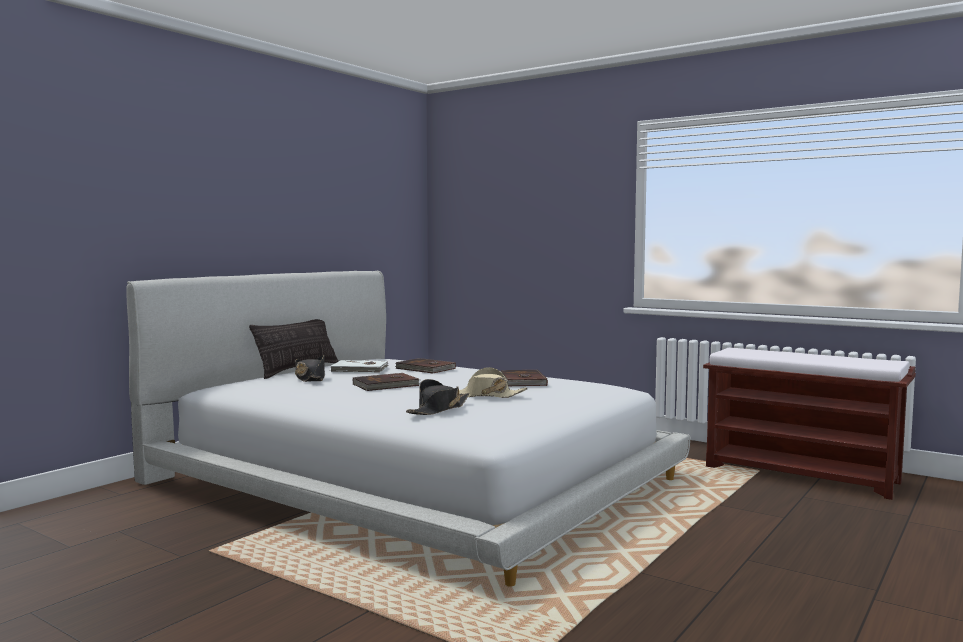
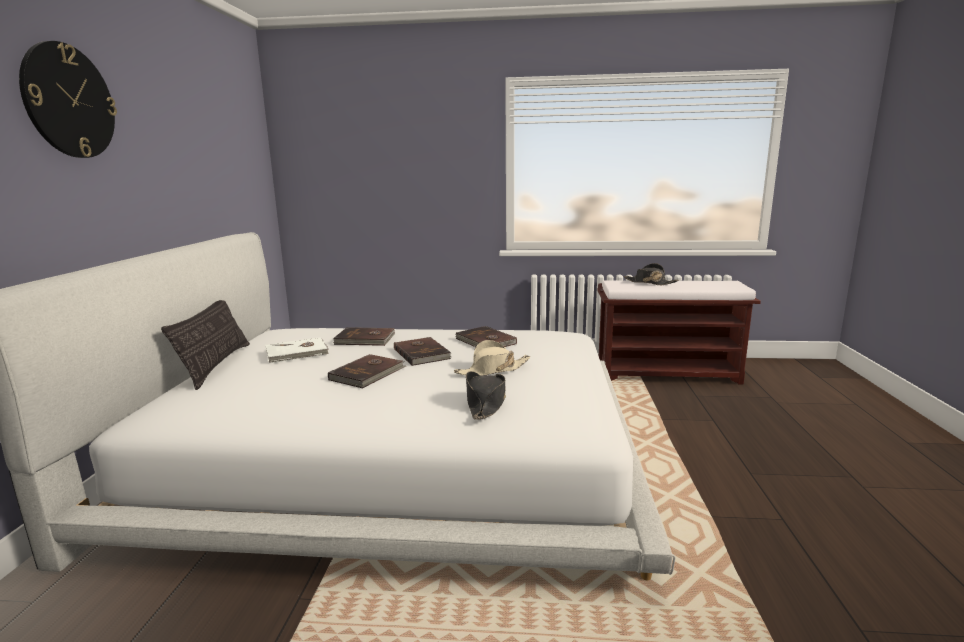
camera: 30 degrees left, 10 degrees up
(230, 160) = (69, 101): none -> wall clock
(310, 378) = (261, 379): black hat -> black hat (649, 283)
(452, 381) = (422, 353): none -> brown book

